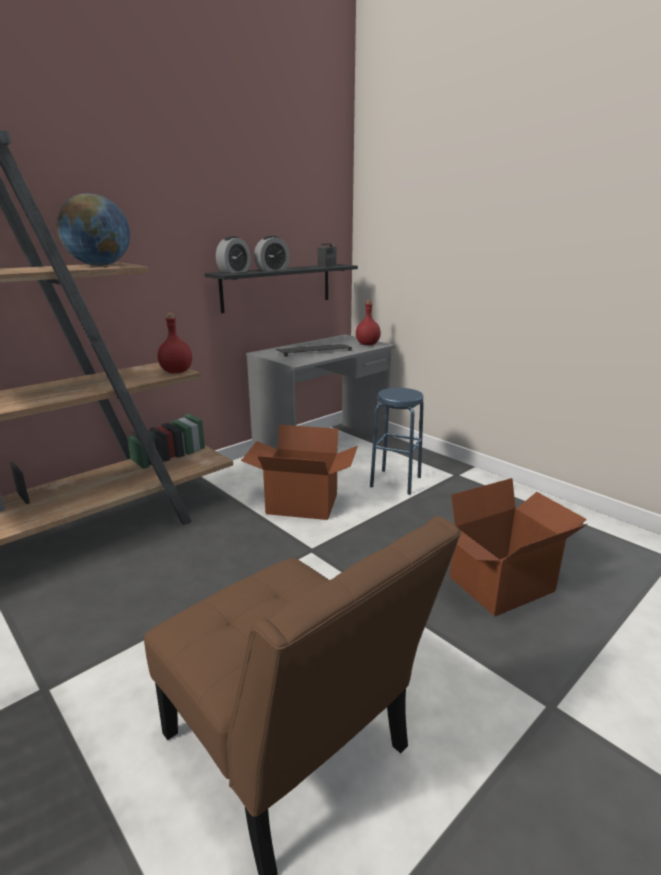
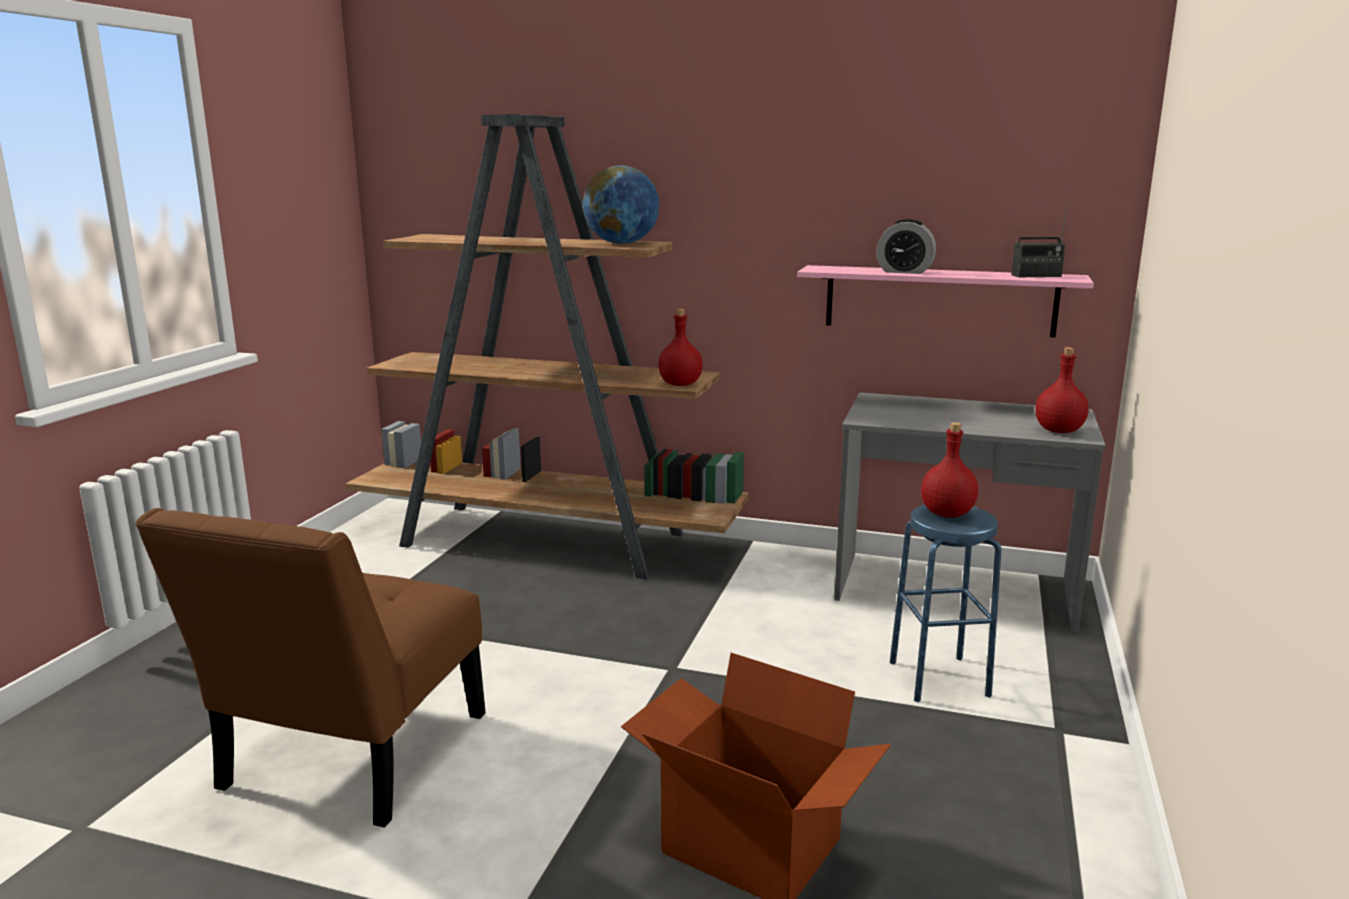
camera: 60 degrees right, 5 degrees down
(234, 272) = (841, 268): alarm clock -> none
(277, 287) = (939, 300): black shelf -> pink shelf
(301, 505) = (768, 628): cardboard box -> none
(314, 351) = (945, 414): keyboard -> none
(396, 393) = (948, 514): none -> red bottle

